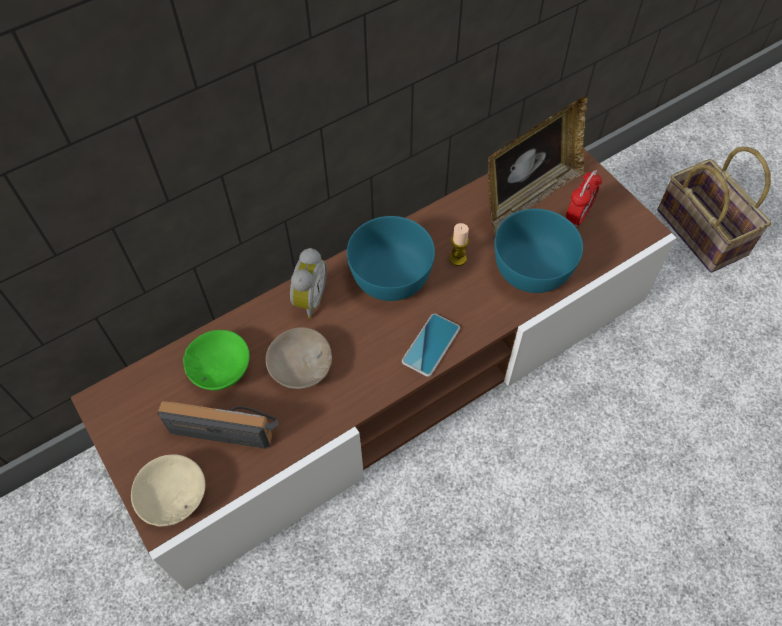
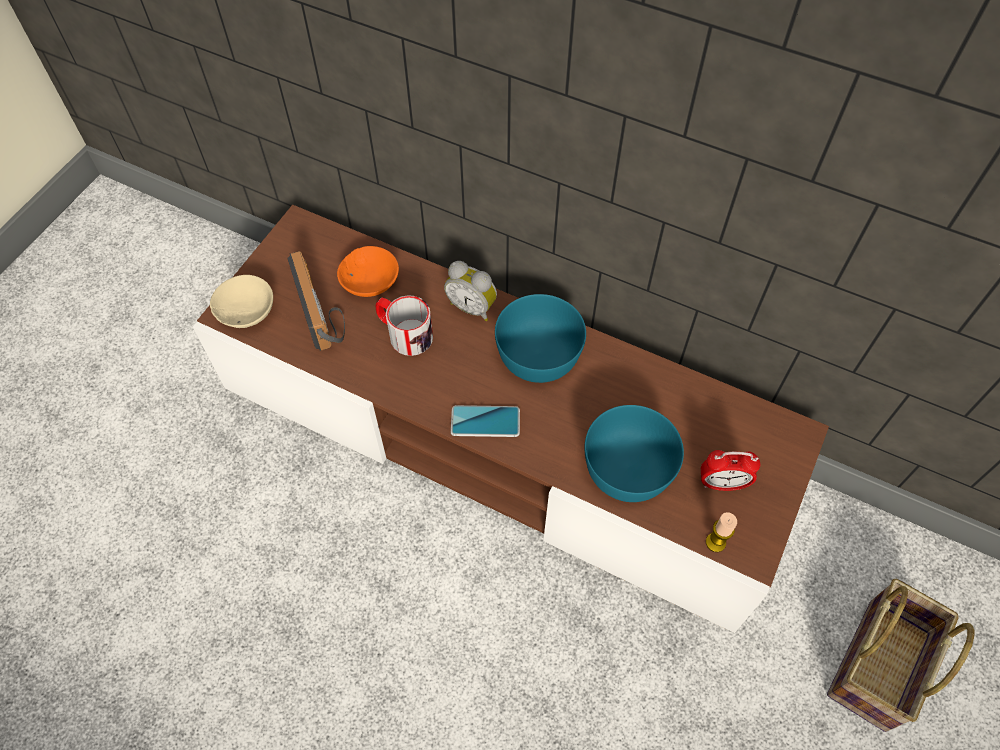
camera: 60 degrees right, 0 degrees up
(222, 368) = (371, 283): green bowl -> orange bowl
(299, 366) = (404, 333): beige bowl -> mug
(308, 299) = (473, 306): alarm clock -> alarm clock turned 45 degrees clockwise
(457, 258) = (593, 400): candle -> candle (715, 542)
(529, 196) = (714, 428): picture frame -> none

